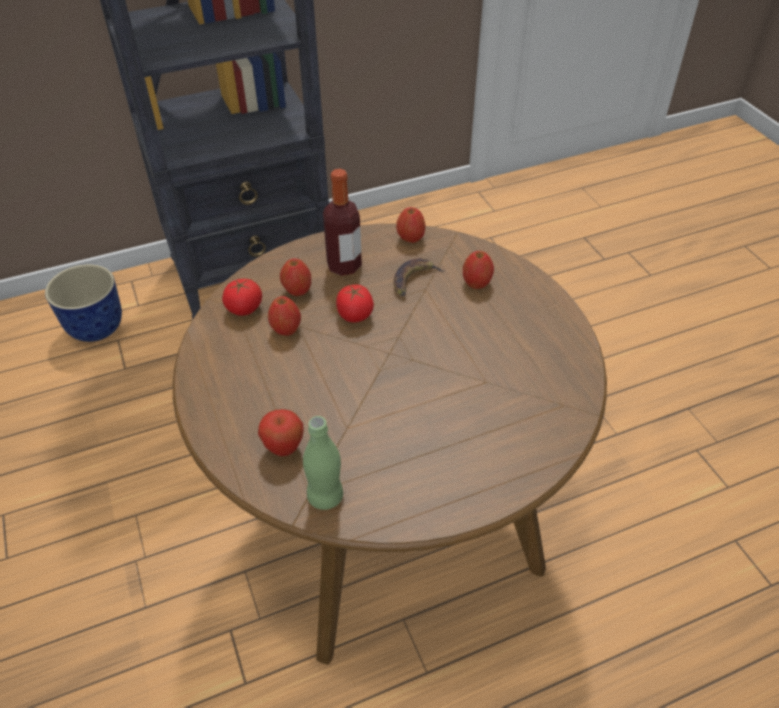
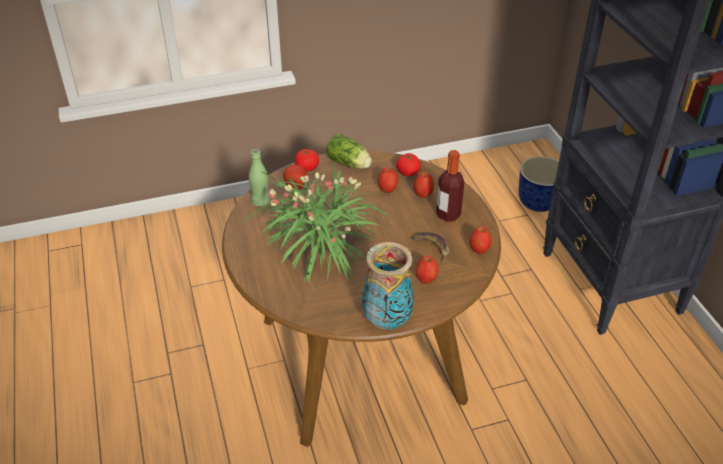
camera: 95 degrees right, 5 degrees down
(216, 379) = (350, 164): none -> lettuce
(355, 315) = (397, 218): tomato -> tomato (307, 168)
(429, 398) = (320, 245): none -> potted plant
(565, 315) = (387, 322): none -> vase

